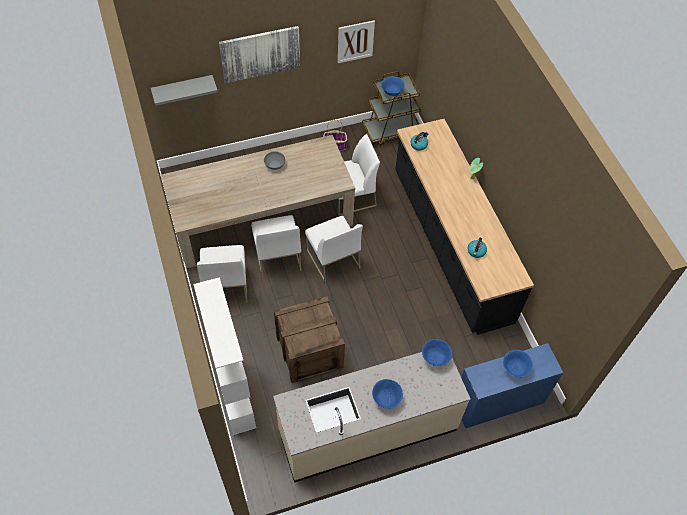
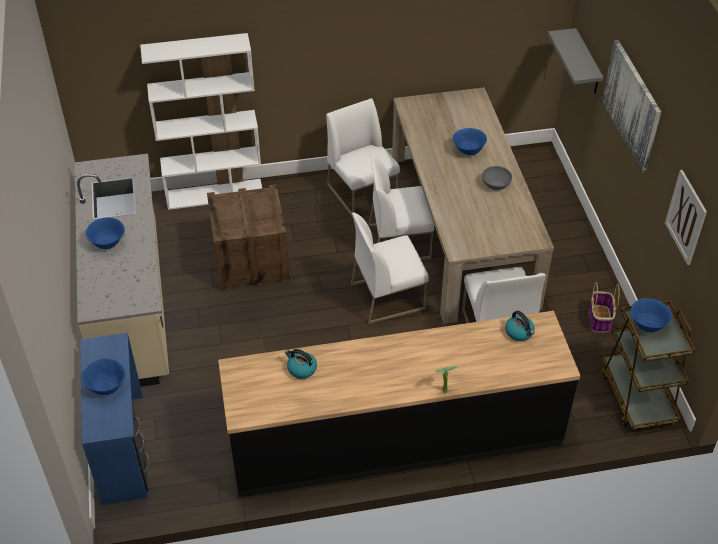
camera: 100 degrees right, 10 degrees down
(225, 284) = (363, 193): white chair -> white chair turned 60 degrees clockwise
(435, 358) = (145, 296): blue bowl -> blue bowl (468, 151)

